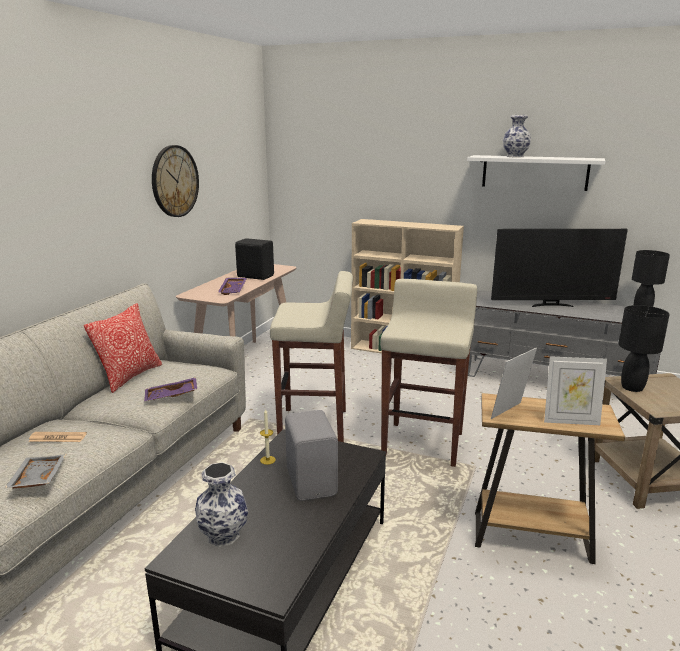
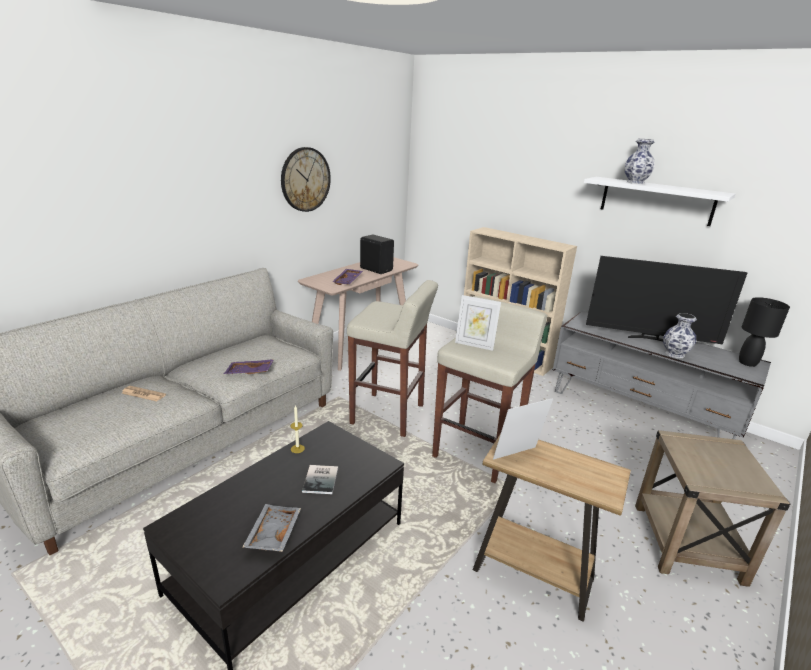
camera: 15 degrees right, 5 degrees up
(37, 479) = (105, 428): grey tray -> grey tray (272, 534)
(130, 376) = (232, 347): pillow -> none
(223, 534) = (219, 512): vase -> vase (674, 354)
(313, 481) = (322, 479): grey speaker -> book
(570, 421) = (573, 479): picture frame -> picture frame (474, 345)
(632, 388) = (685, 449): black table lamp -> none

